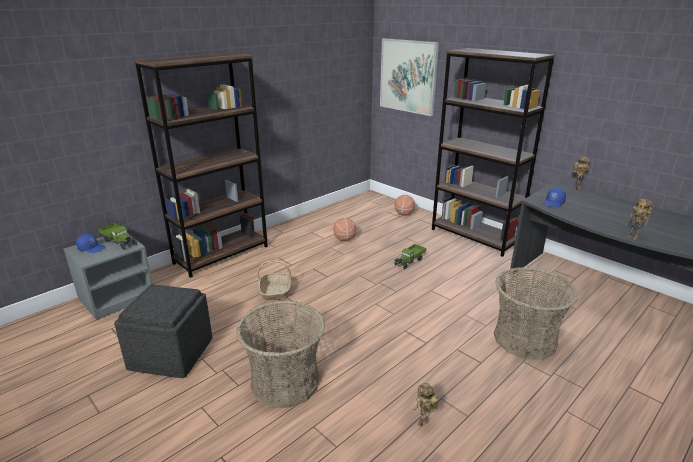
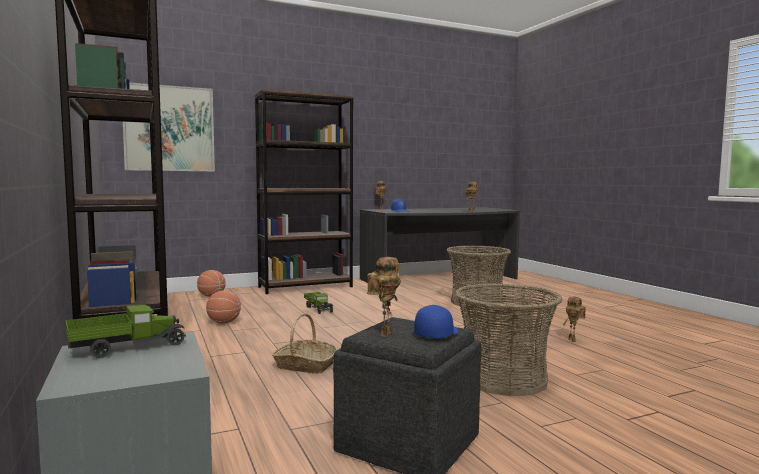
camera: 70 degrees left, 20 degrees down
(92, 248) = (111, 369): blue cap -> blue cap (436, 334)
(155, 293) = (384, 333): none -> toy robot

